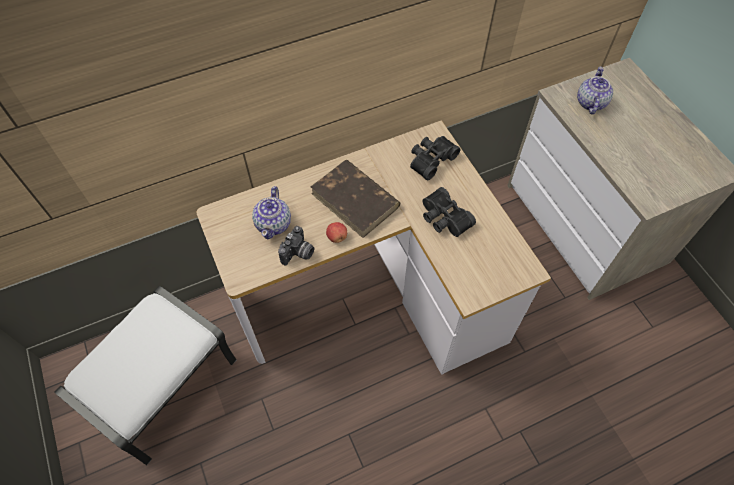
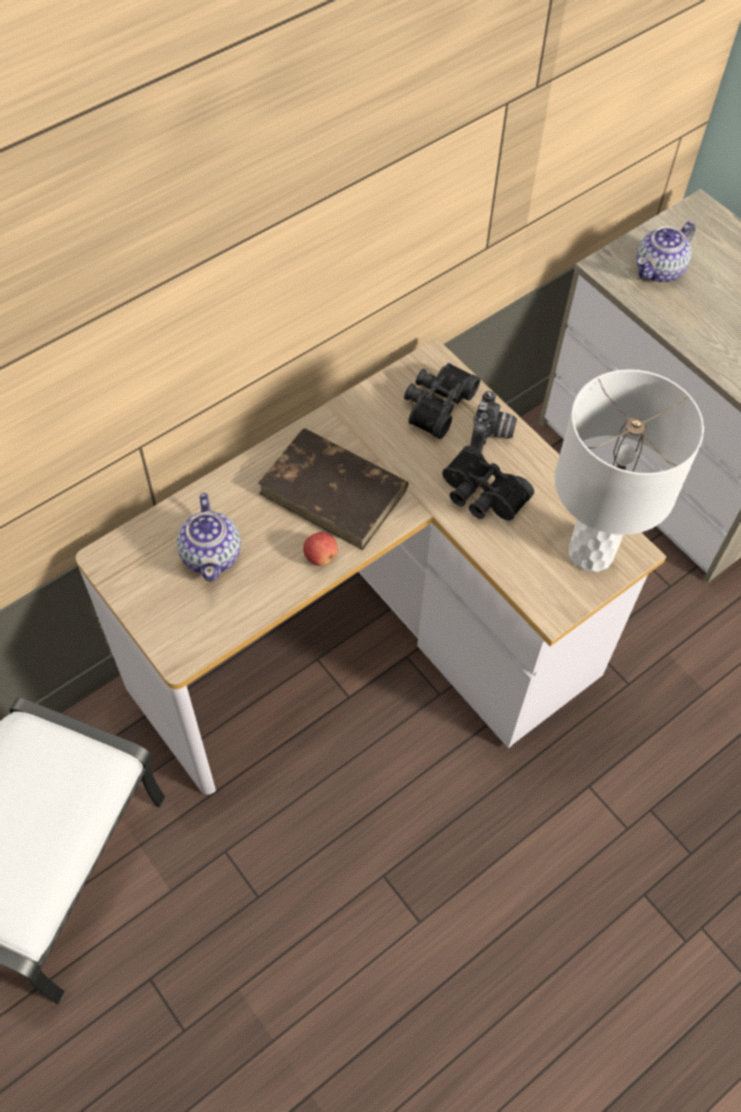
camera: 15 degrees left, 0 degrees up
(298, 254) = (266, 595): camera -> camera (492, 434)
(503, 266) = (591, 553): none -> white table lamp
(590, 102) = (659, 270): teapot -> teapot turned 135 degrees counterclockwise

